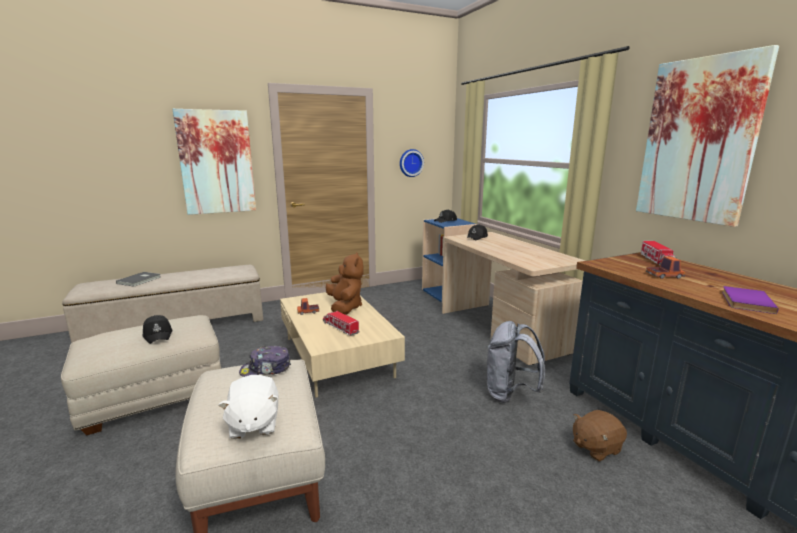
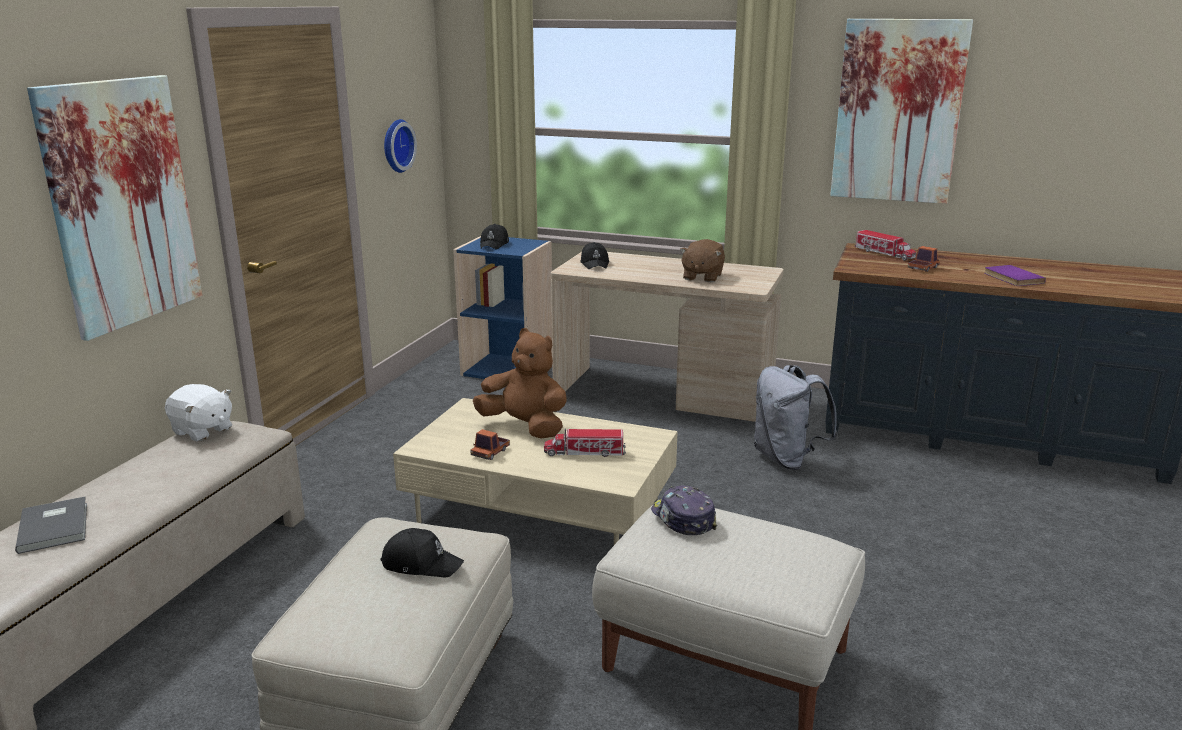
camera: 45 degrees left, 5 degrees up
(253, 424) = (803, 562): white plush toy -> white plush toy (202, 431)
(266, 369) = (682, 519): cap -> cap turned 120 degrees clockwise
(595, 447) = (914, 470): brown plush toy -> brown plush toy (702, 277)

